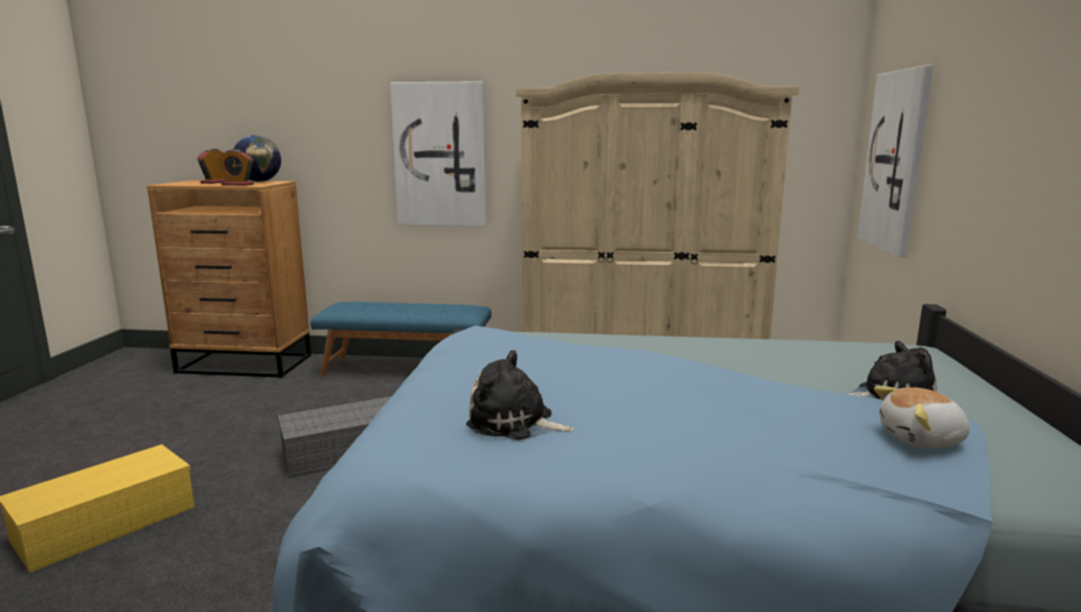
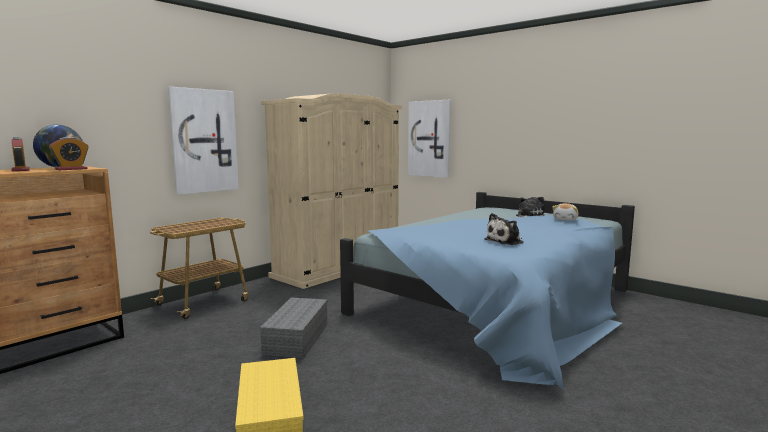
camera: 55 degrees left, 5 degrees down
(406, 369) = (204, 302): blue bench -> cart

